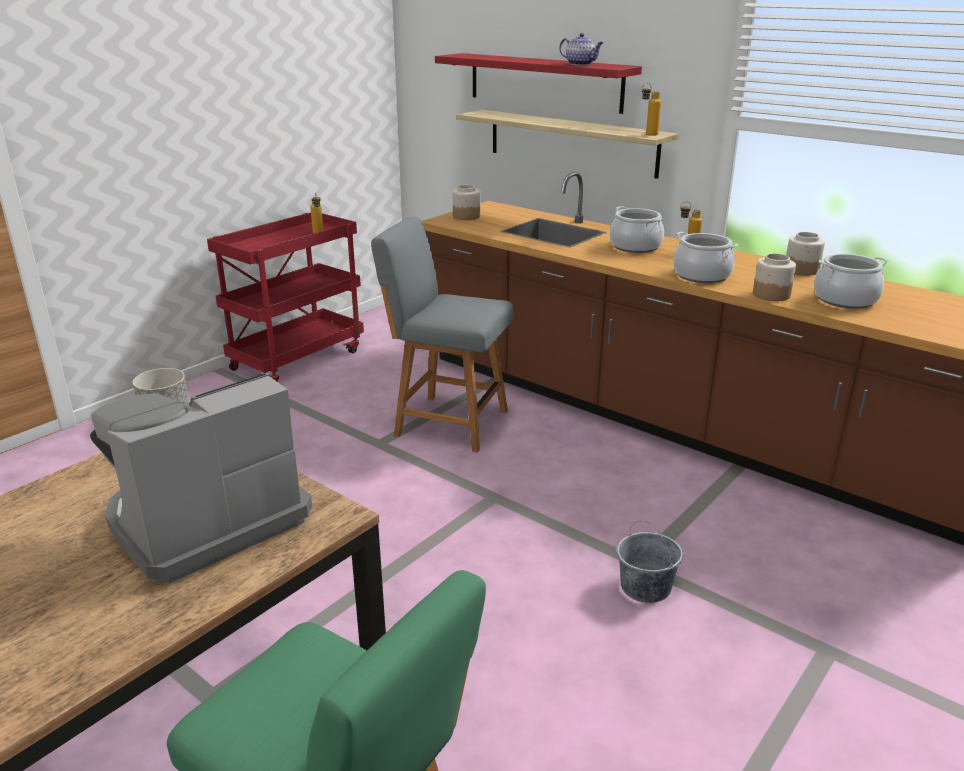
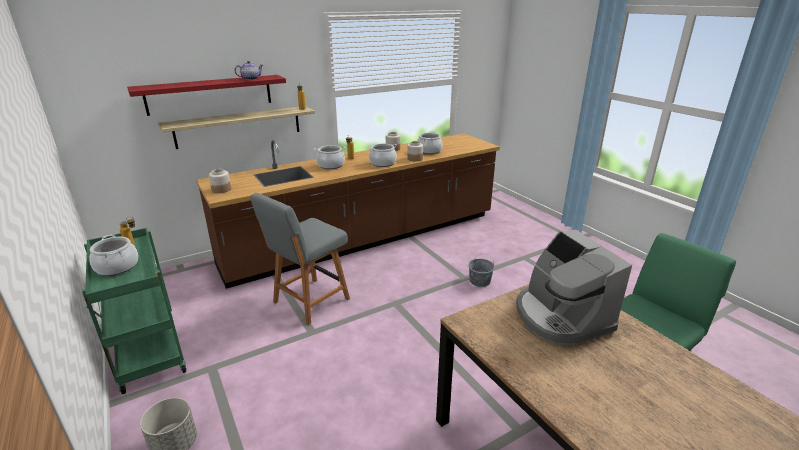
camera: 70 degrees left, 0 degrees up
(277, 239) = (117, 267): none -> cooking pot
(297, 359) = (148, 352): red cart -> green cart

